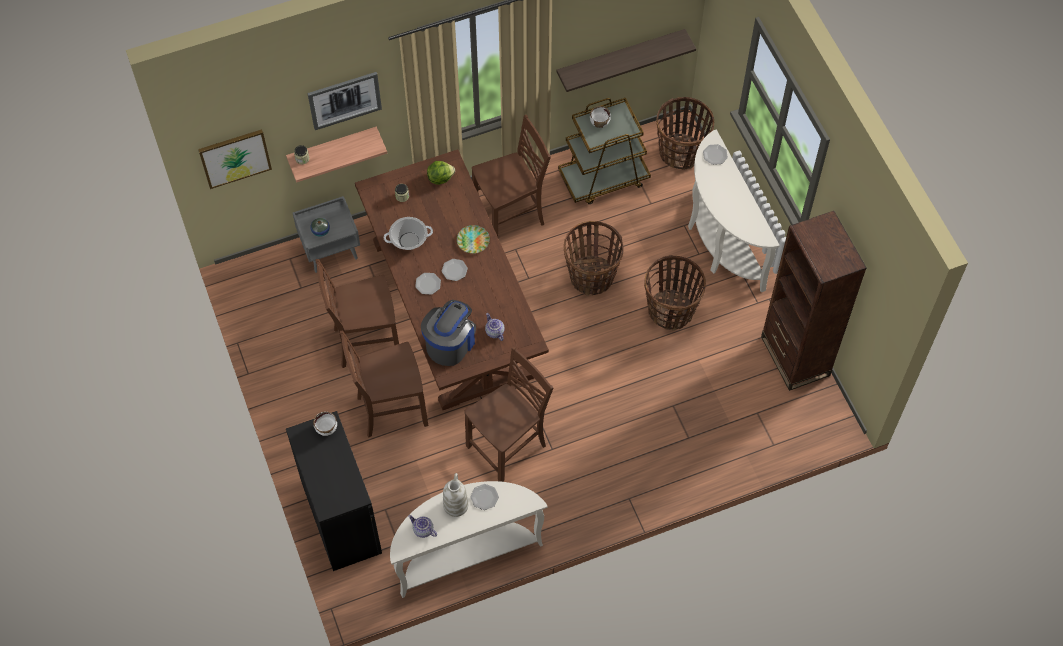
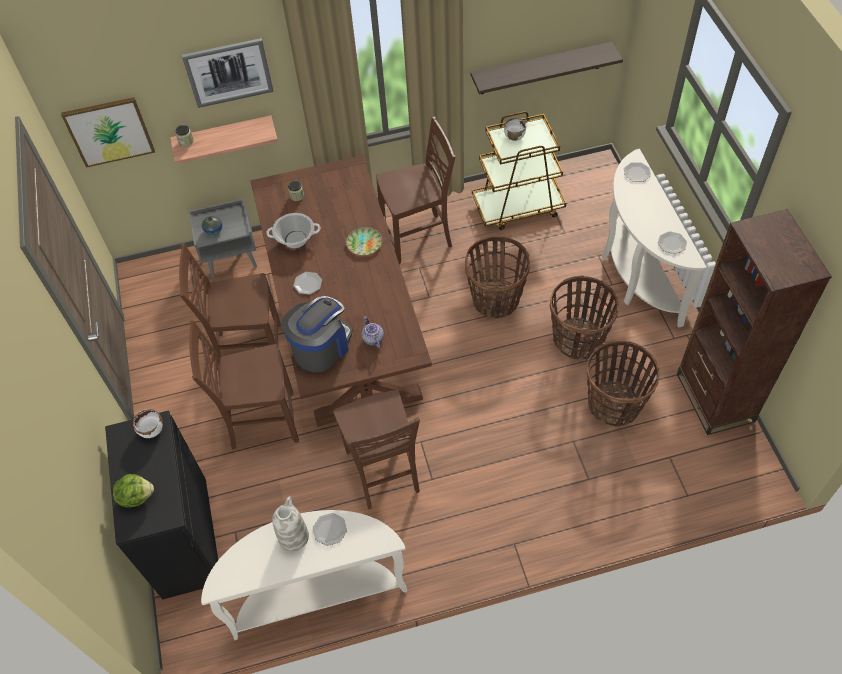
camera: 10 degrees right, 5 degrees down
(422, 530) = (248, 564): teapot -> none
(440, 178) = (340, 180): lettuce -> lettuce (136, 496)
(454, 270) = (339, 272): plate -> plate (671, 244)
(508, 447) = (384, 472): brown chair -> brown chair turned 105 degrees clockwise
(681, 152) = (599, 187): basket -> basket (614, 405)

